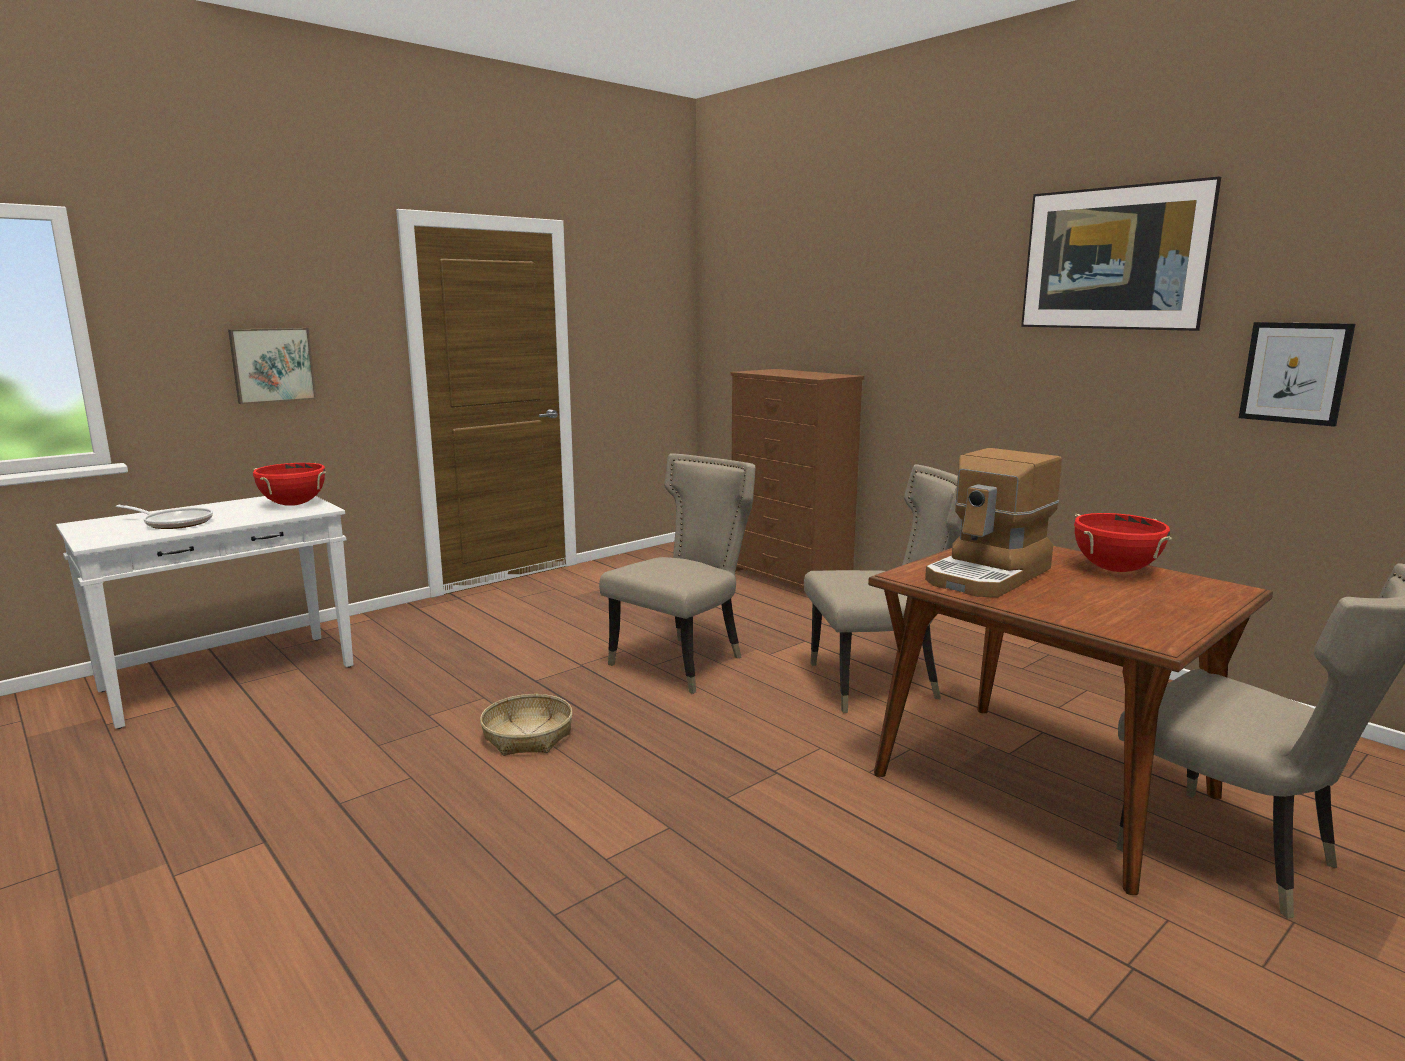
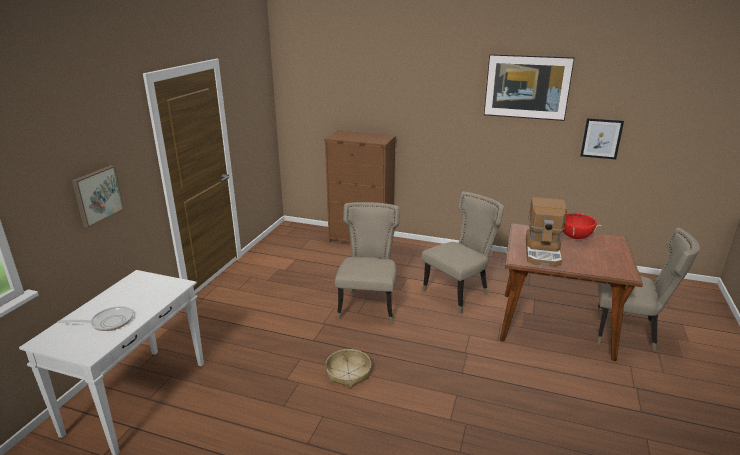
camera: 30 degrees left, 10 degrees up
(293, 504) = (155, 285): red cooking pot -> none

